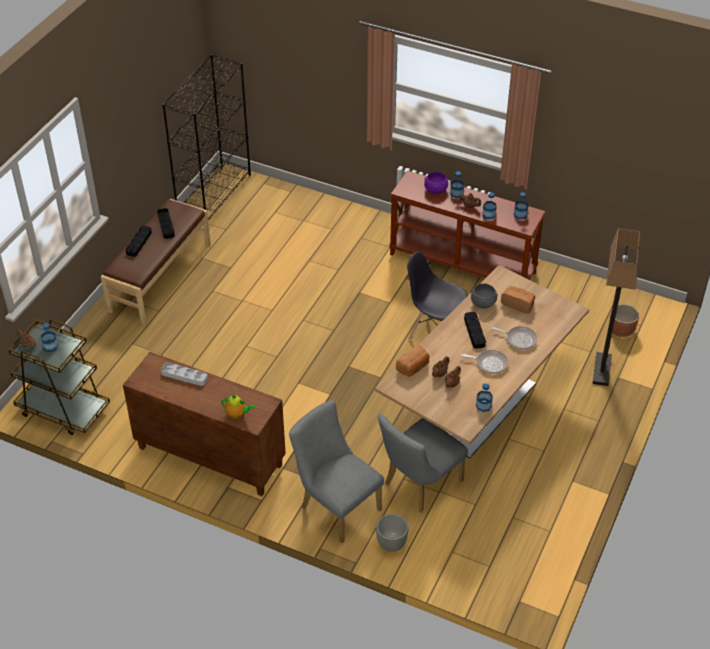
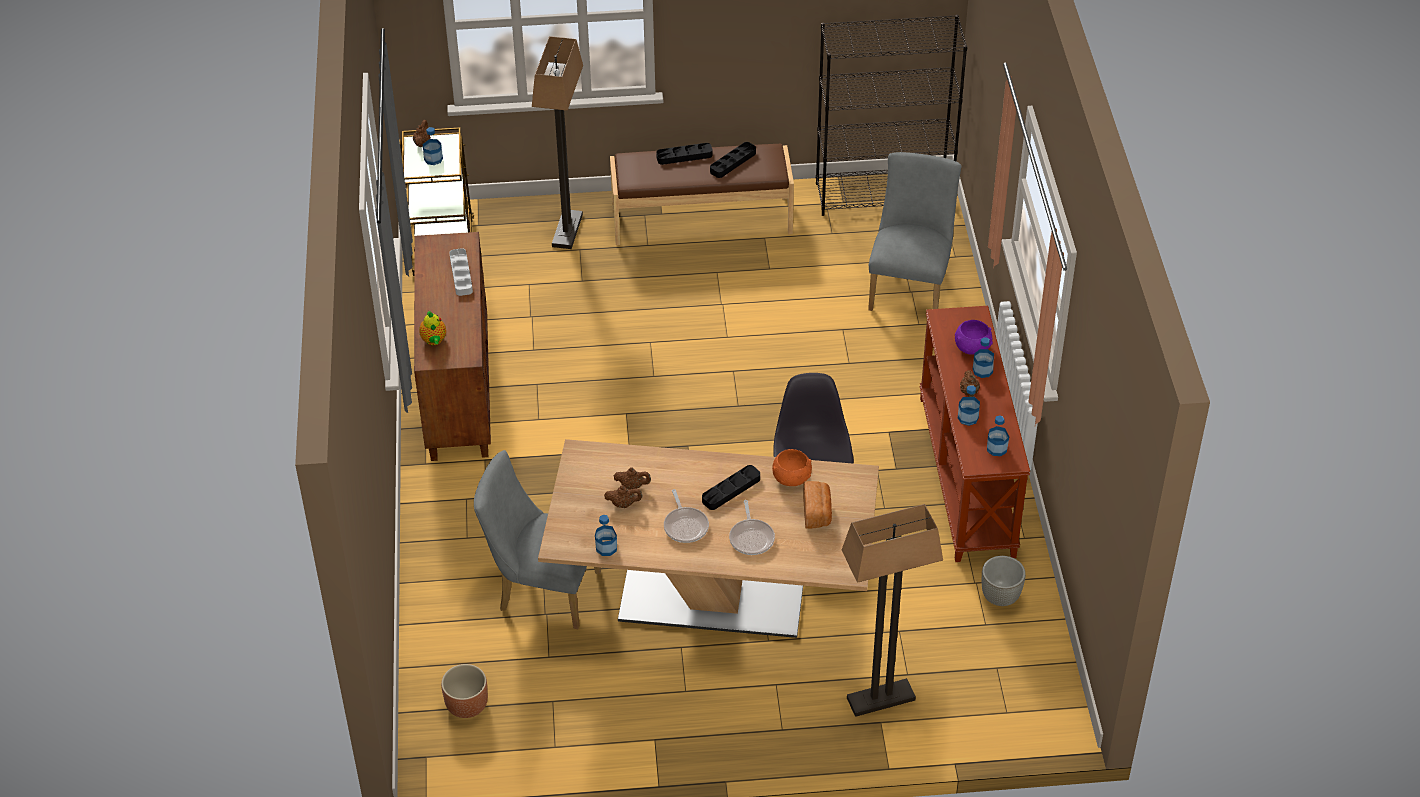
camera: 60 degrees right, 0 degrees up
(108, 342) = (567, 230): none -> floor lamp
(336, 506) = (460, 530): grey chair -> grey chair (910, 287)
(391, 544) = (435, 603): grey planter -> grey planter (1000, 597)
(413, 367) = (624, 459): bread -> none
(483, 303) = (792, 478): grey bowl -> orange bowl
(621, 330) = (977, 694): brown planter -> brown planter (466, 706)

